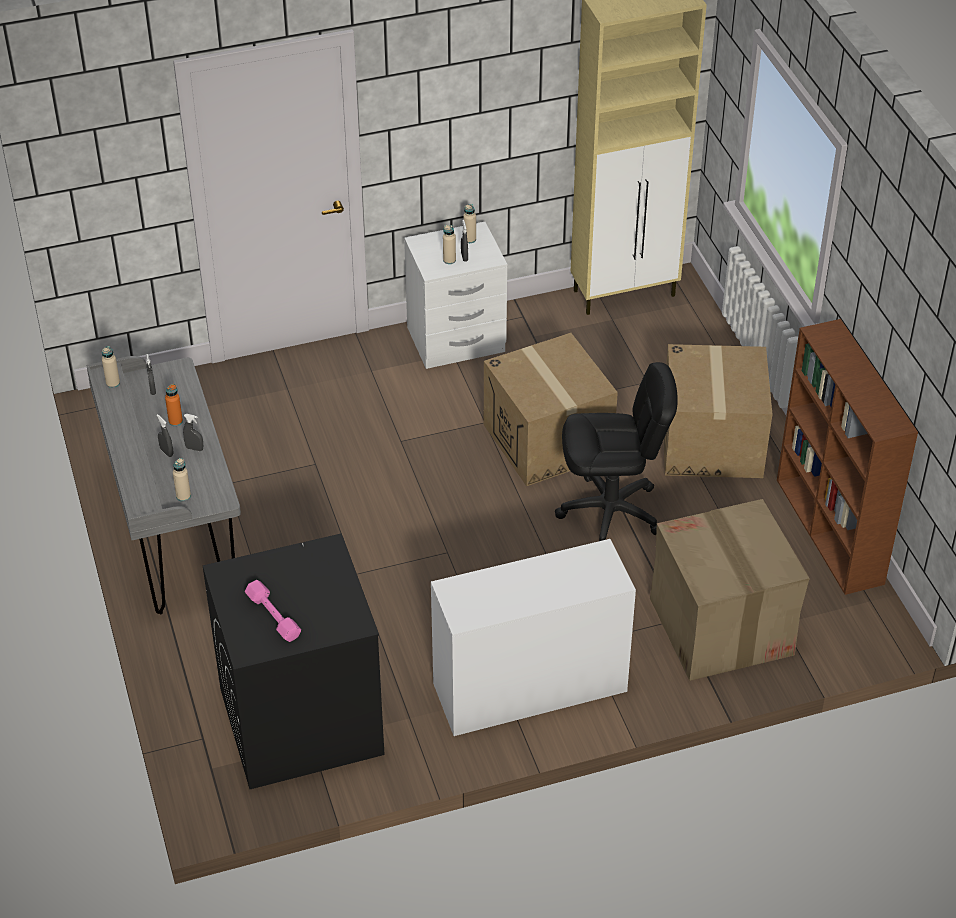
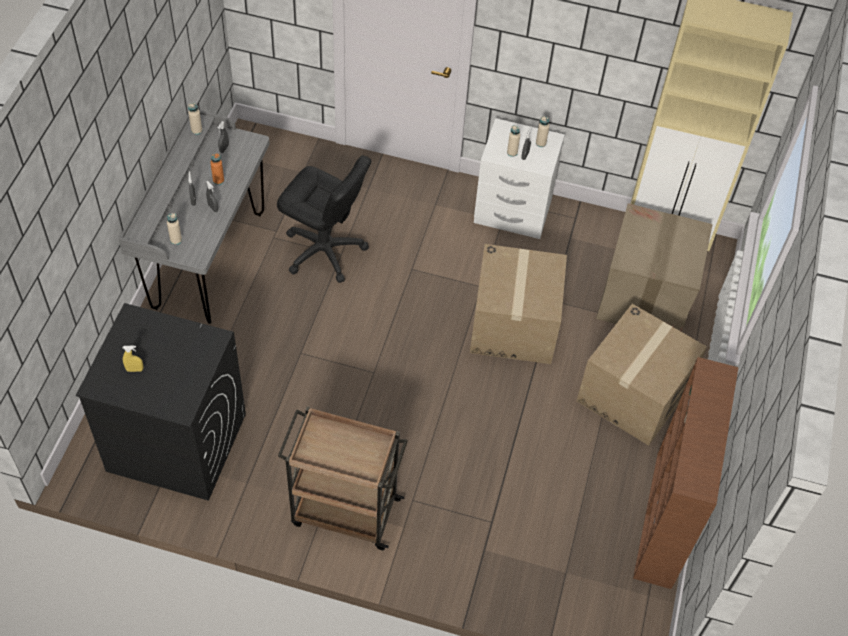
camera: 30 degrees right, 10 degrees up
(273, 616) = (134, 369): pink dumbbell -> yellow spray bottle
(530, 688) = (344, 511): white desk -> brown cart
(611, 513) = (512, 409): black office chair -> black office chair (324, 251)
(721, 627) = (518, 548): cardboard box -> cardboard box (645, 298)

